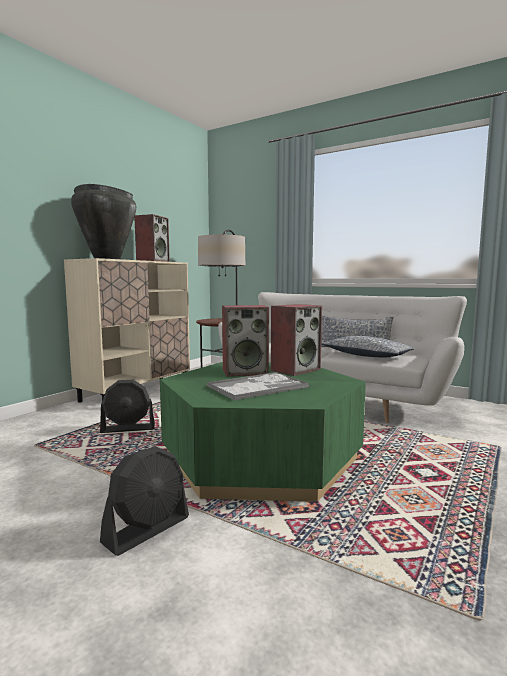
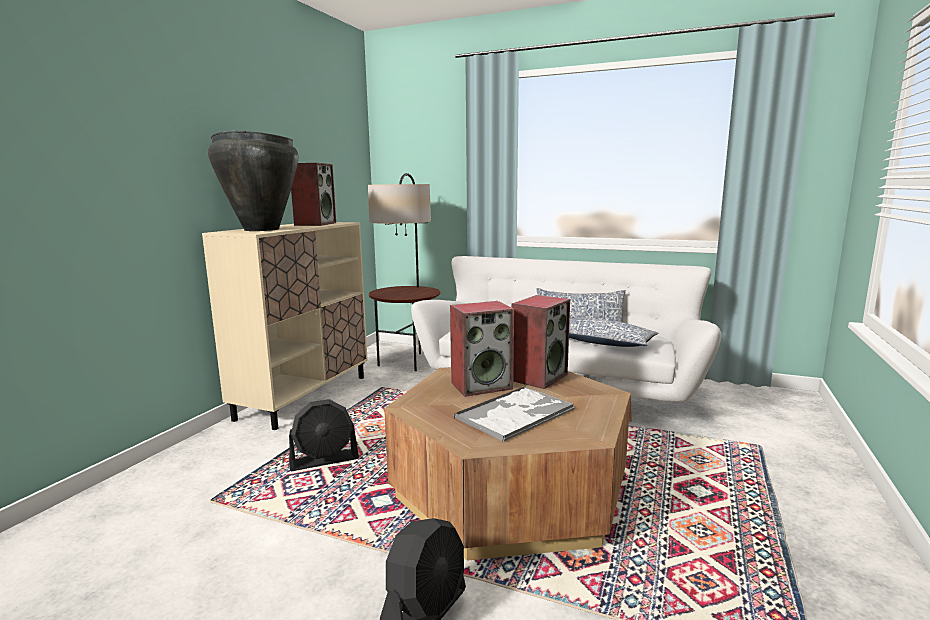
camera: 10 degrees left, 5 degrees up
(261, 457) = (510, 489): green coffee table -> brown coffee table

